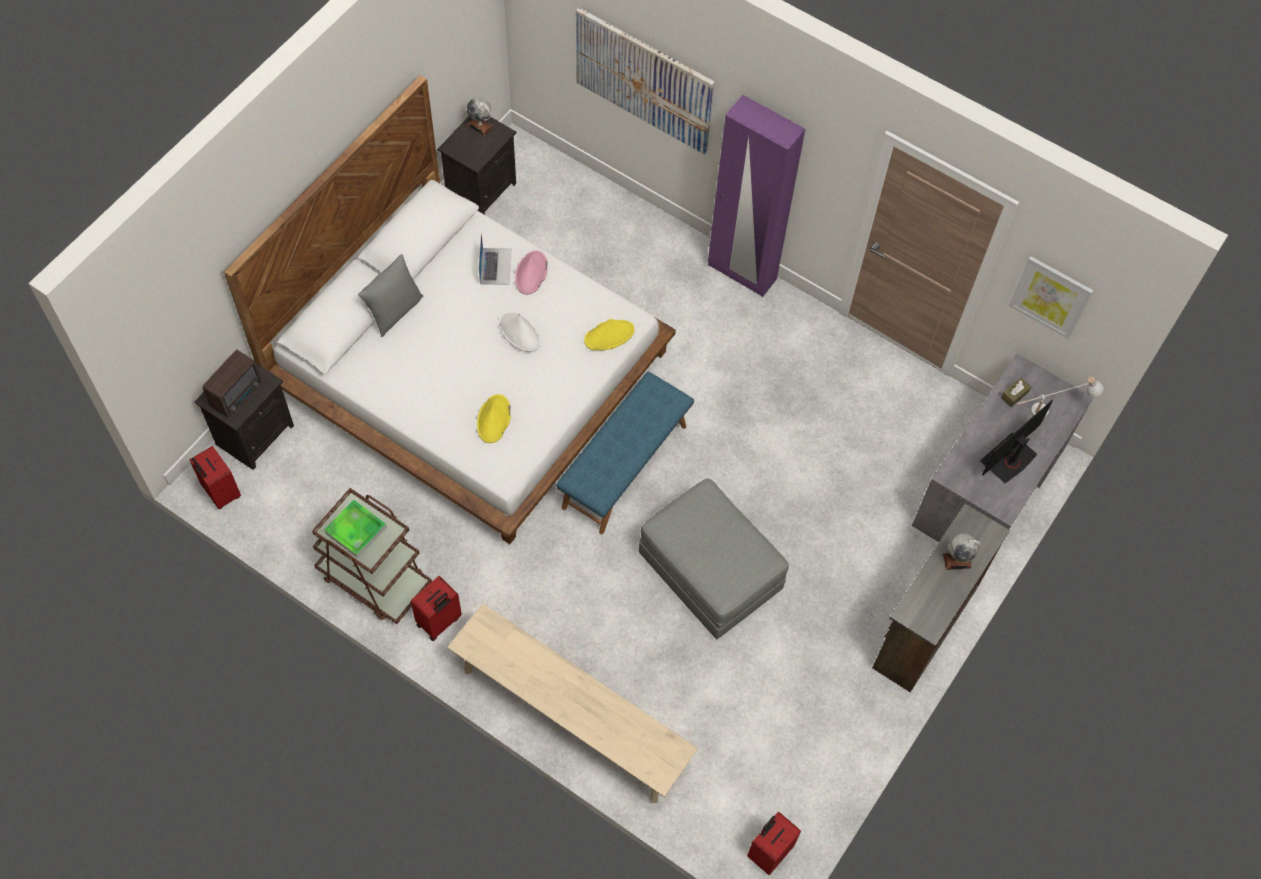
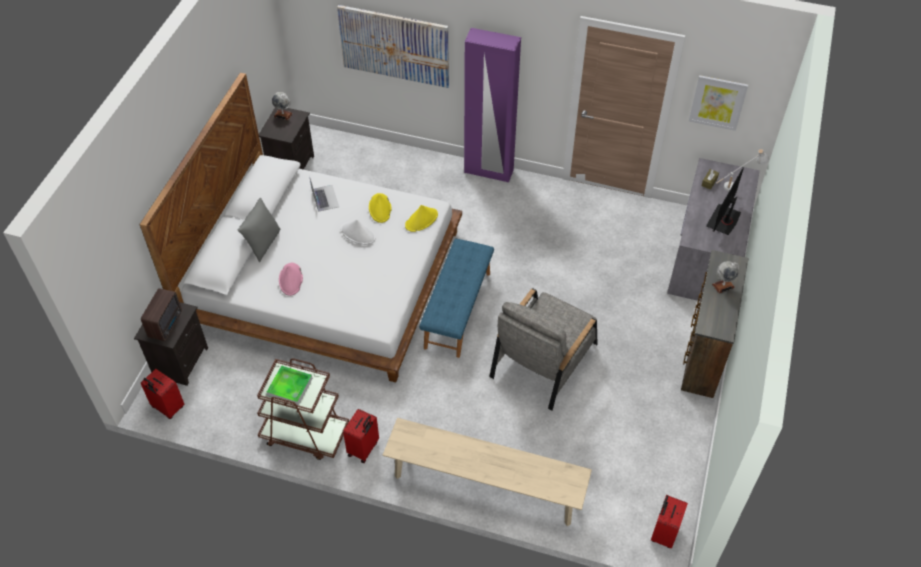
camera: 15 degrees left, 10 degrees down
(494, 419) = (361, 292): yellow hat -> yellow hat (380, 208)
(531, 273) = (352, 196): pink hat -> pink hat (291, 279)
(709, 571) = (543, 360): grey ottoman -> grey armchair

